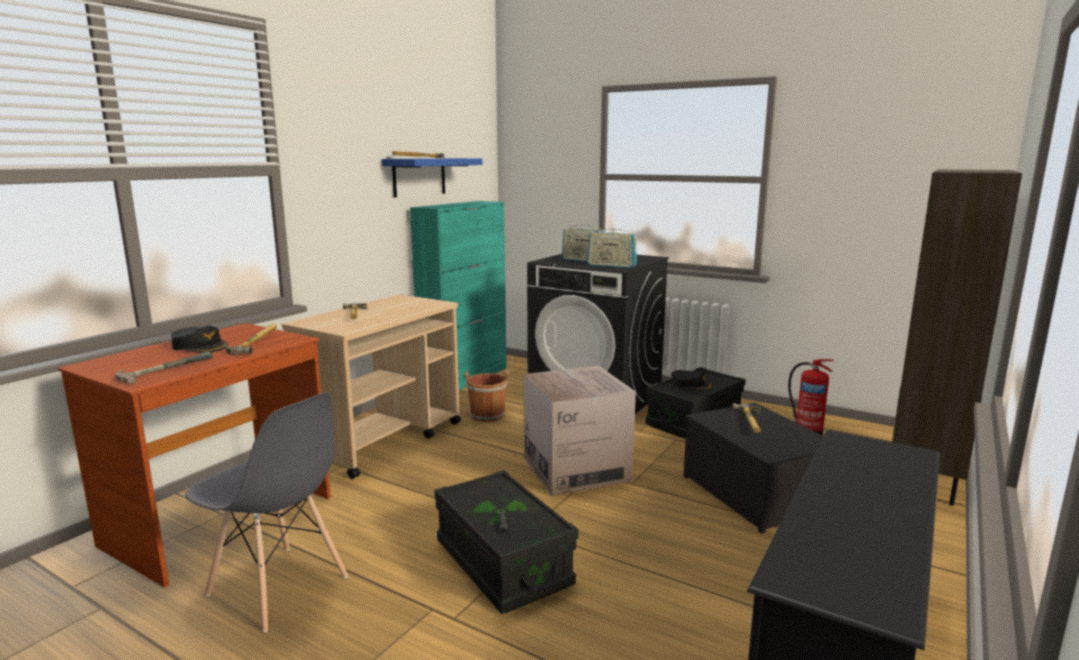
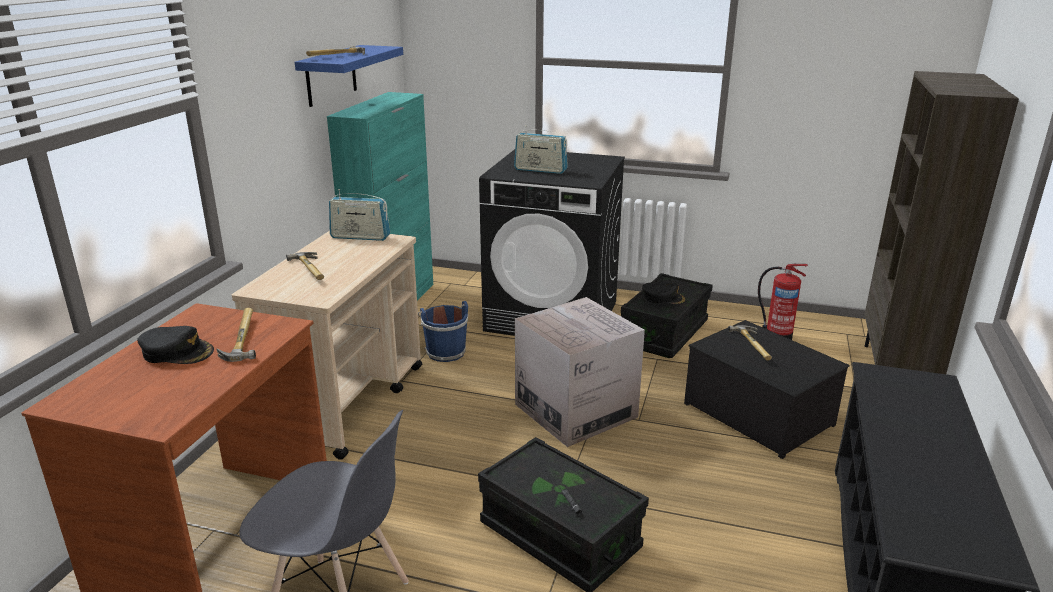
camera: 15 degrees left, 10 degrees up
(164, 369) = (169, 397): hammer -> none
(487, 414) = (445, 352): brown bucket -> blue bucket
(611, 266) = (577, 178): radio -> radio (360, 237)

